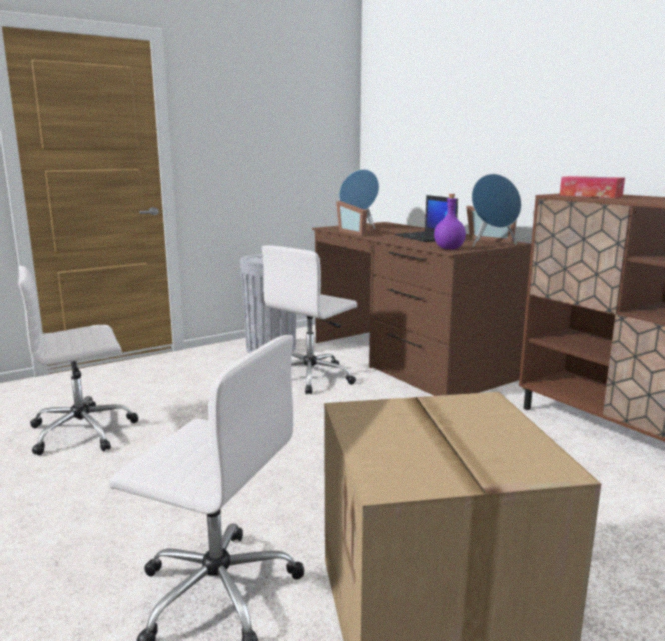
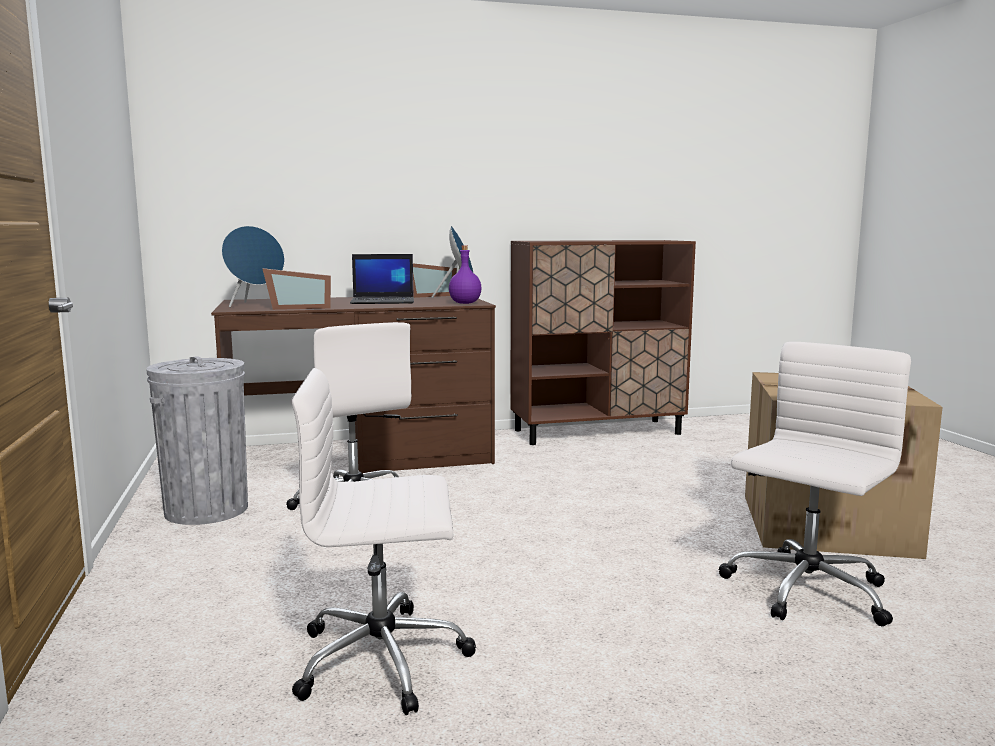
camera: 70 degrees left, 5 degrees down
(84, 431) = (384, 659): white office chair -> white office chair turned 90 degrees clockwise
(590, 195) = (558, 241): tissue box -> none

